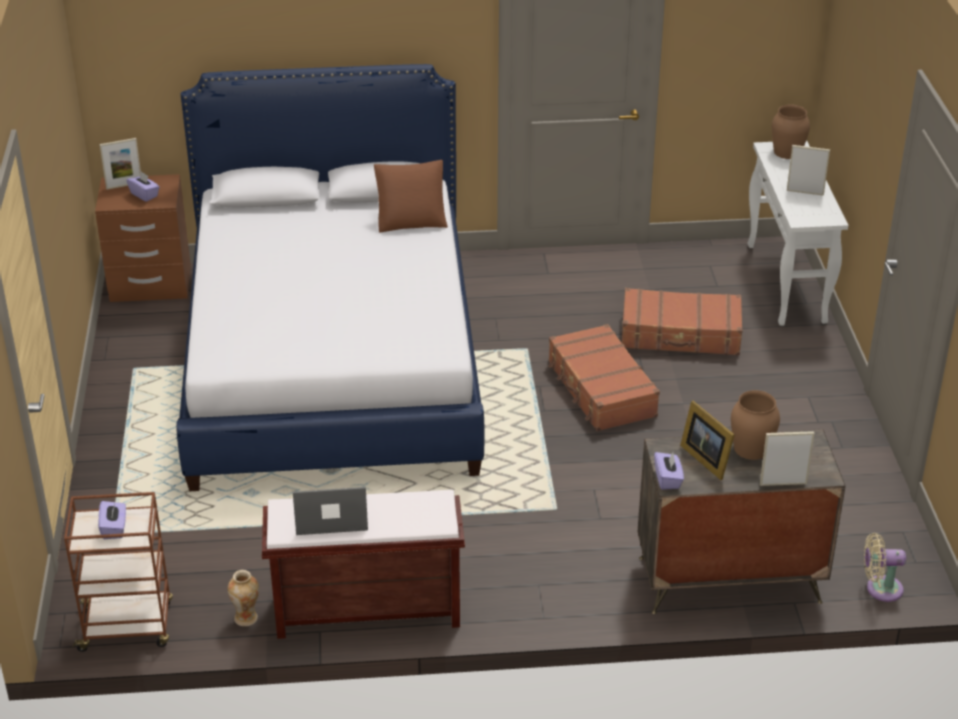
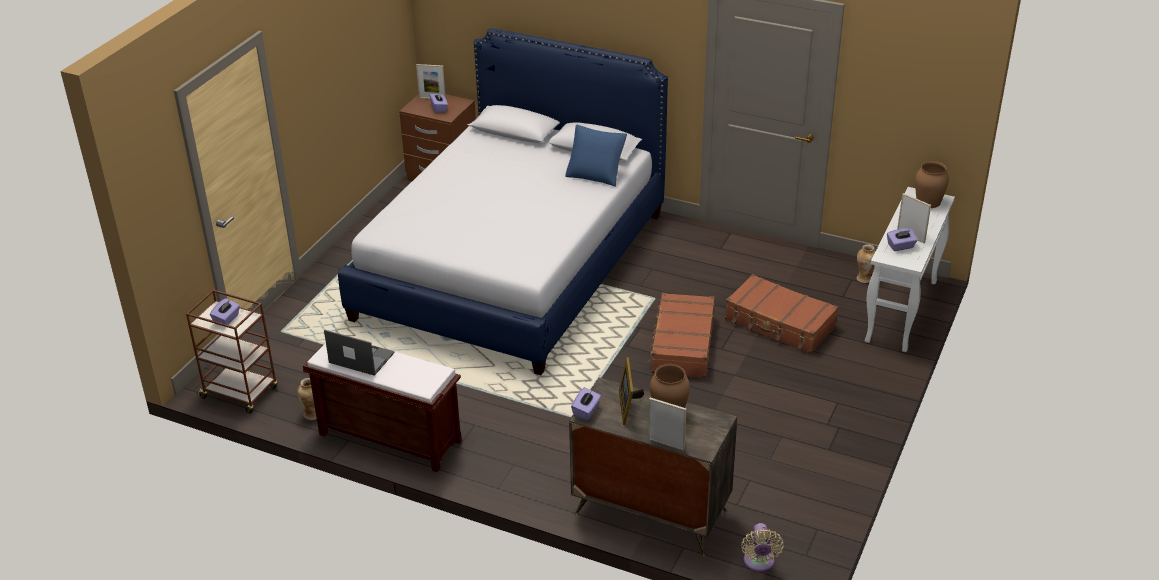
camera: 30 degrees right, 0 degrees up
(411, 219) = (596, 174): brown pillow -> blue pillow
(721, 261) = (864, 279): none -> vase
(805, 205) = (900, 246): none -> purple tissue box
(880, 588) = (759, 563): beige fan -> beige fan turned 120 degrees counterclockwise

